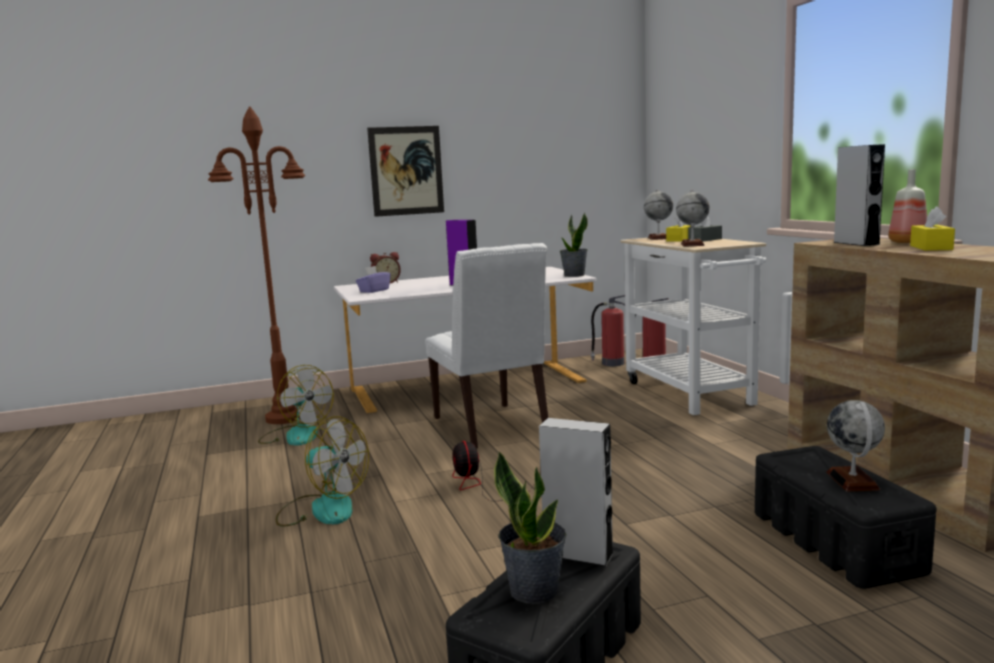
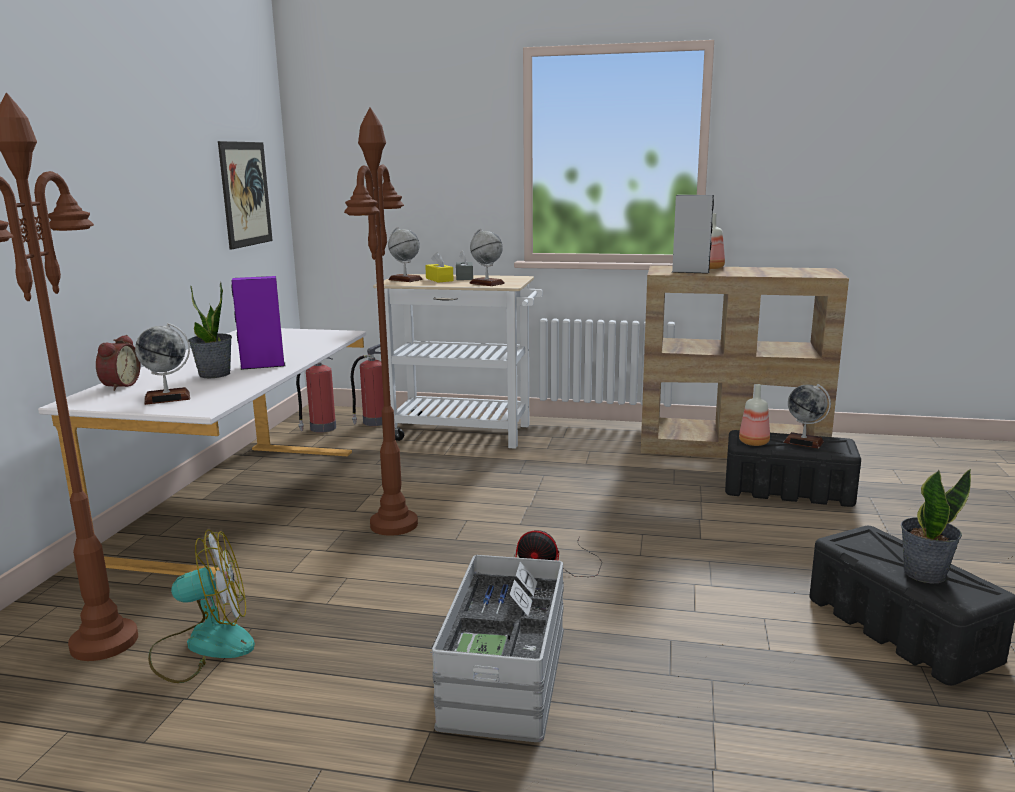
camera: 60 degrees left, 5 degrees up
(322, 509) = (503, 674): fan -> grey storage box
(374, 291) = (167, 398): purple tissue box -> globe
(406, 171) = (95, 207): picture -> picture (246, 194)
(489, 425) = (394, 525): white chair -> brown floor lamp
(574, 275) = (332, 332): potted plant -> potted plant (215, 374)
(578, 554) = (871, 544): grey speaker -> none
(793, 460) = (754, 442): none -> bottle
(931, 247) = (750, 271): yellow tissue box -> none

